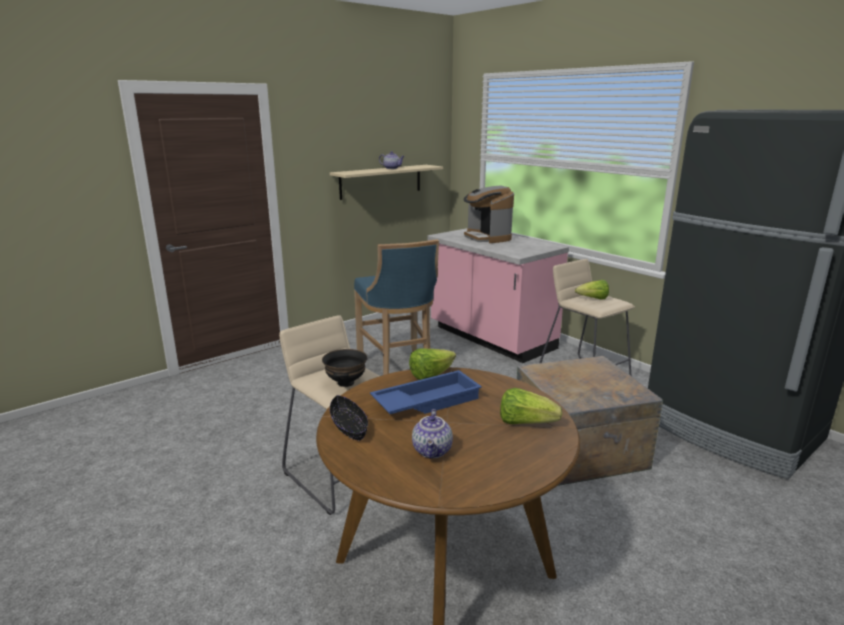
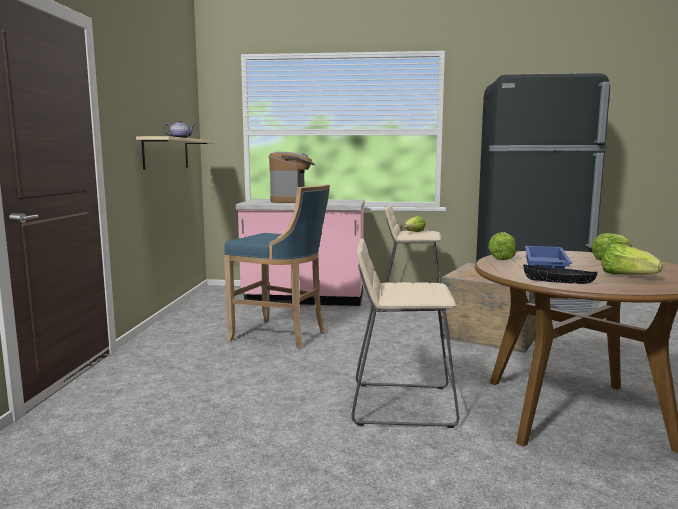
camera: 45 degrees left, 10 degrees down
(345, 383) = (425, 290): black bowl -> none
(433, 451) = (627, 276): teapot -> lettuce
(487, 238) = (291, 201): coffee machine -> coffee machine turned 105 degrees counterclockwise

